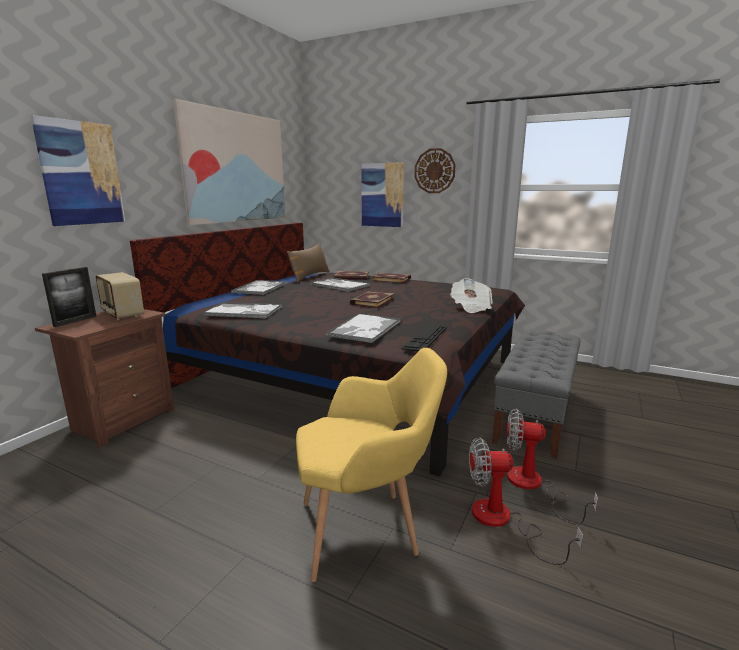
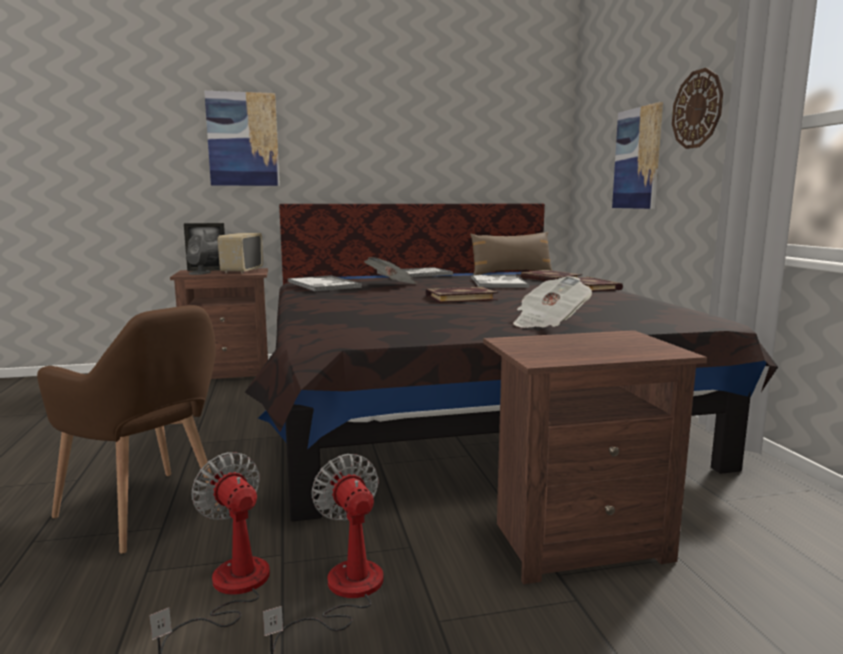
camera: 50 degrees right, 5 degrees down
(86, 325) = (200, 273): none -> grey speaker
(236, 167) = (437, 131): picture -> none
(293, 301) = (392, 285): none -> newspaper
(365, 329) = (342, 312): tray -> none
(367, 530) = (148, 515): yellow armchair -> brown armchair
(425, 337) = (354, 329): keyboard -> none
(535, 414) = (577, 541): grey bench -> brown nightstand

